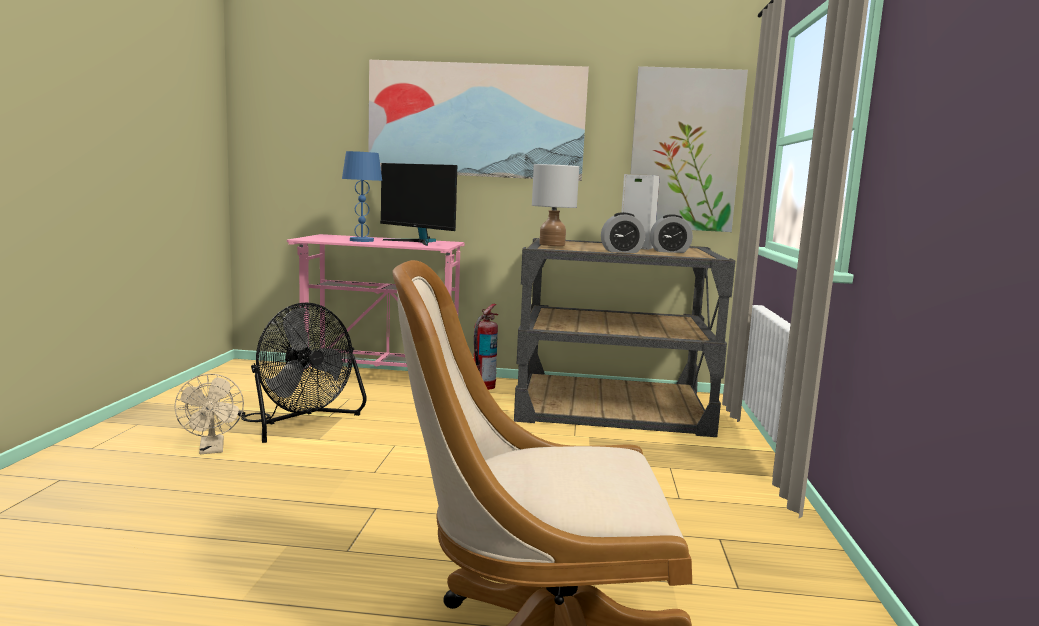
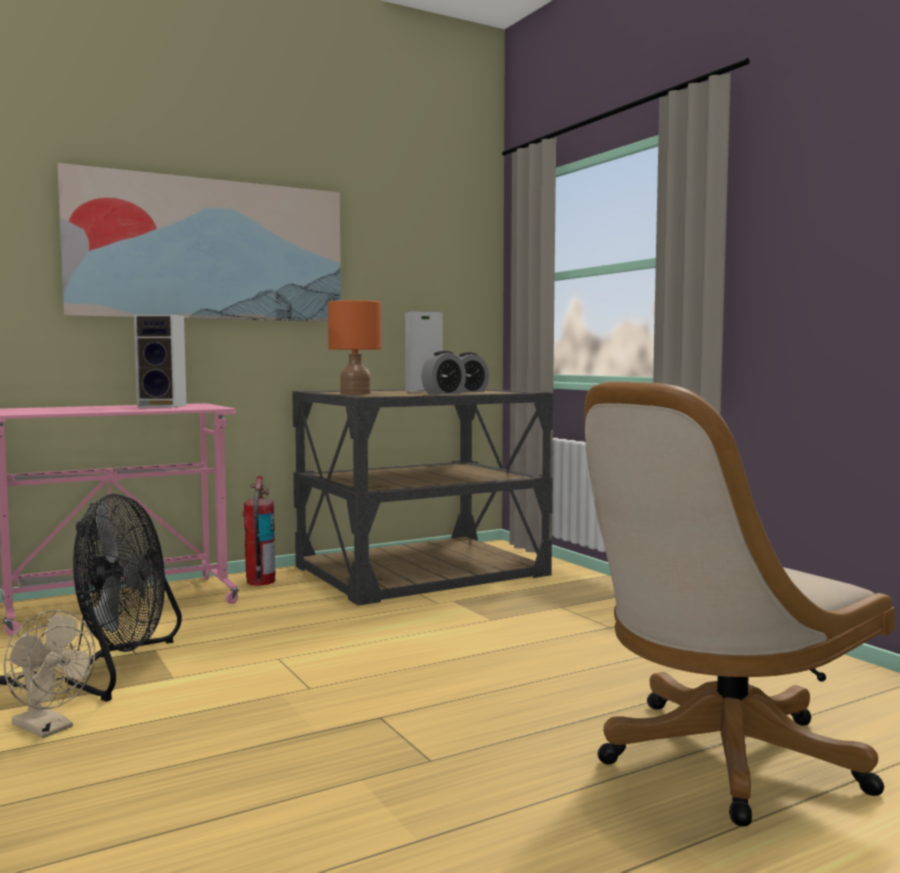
camera: 35 degrees left, 5 degrees down
(361, 240) = (94, 409): blue table lamp -> none
(418, 242) = (164, 406): monitor -> speaker
(552, 245) = (356, 393): grey table lamp -> orange table lamp
(684, 150) = (438, 287): picture -> none

